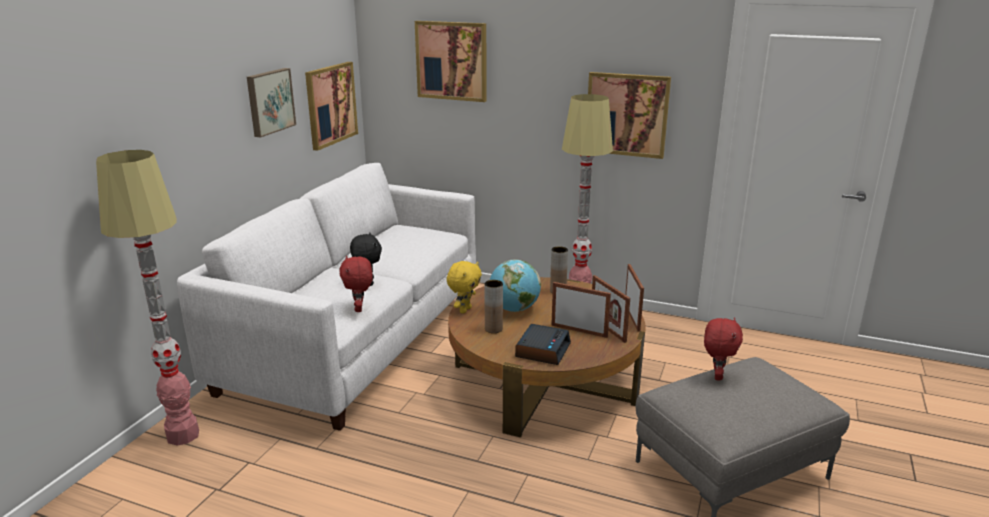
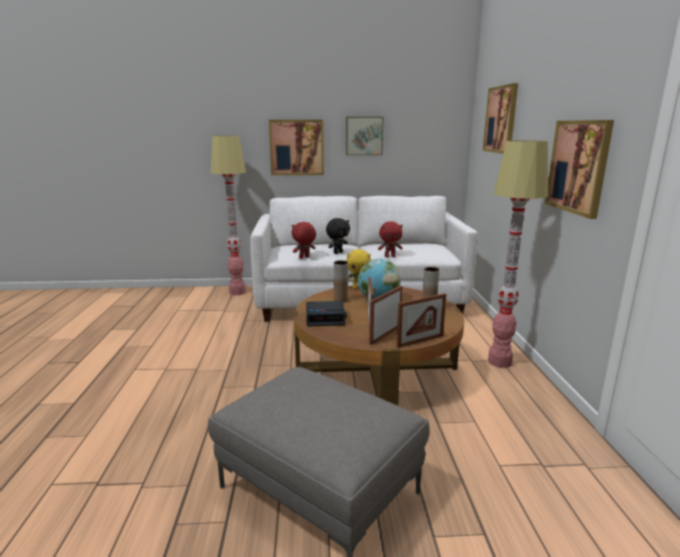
camera: 65 degrees right, 5 degrees down
(330, 104) = (428, 150): picture -> picture (297, 147)
(716, 375) = (336, 387): red plush toy -> red plush toy (390, 256)

